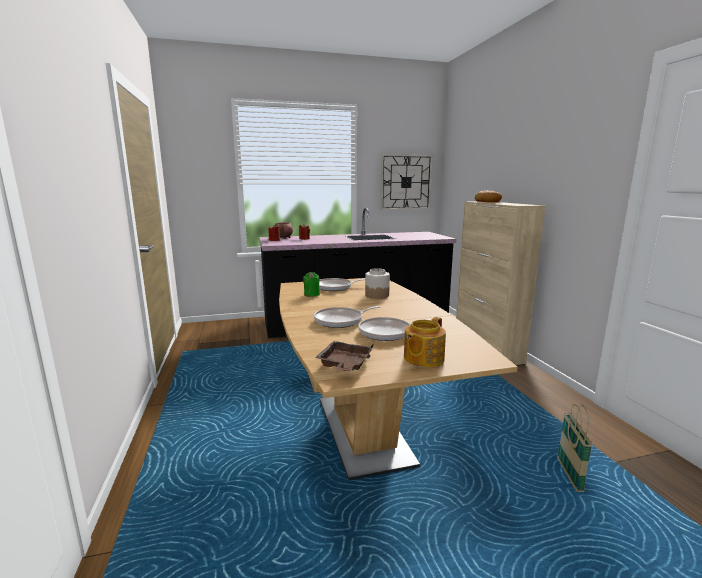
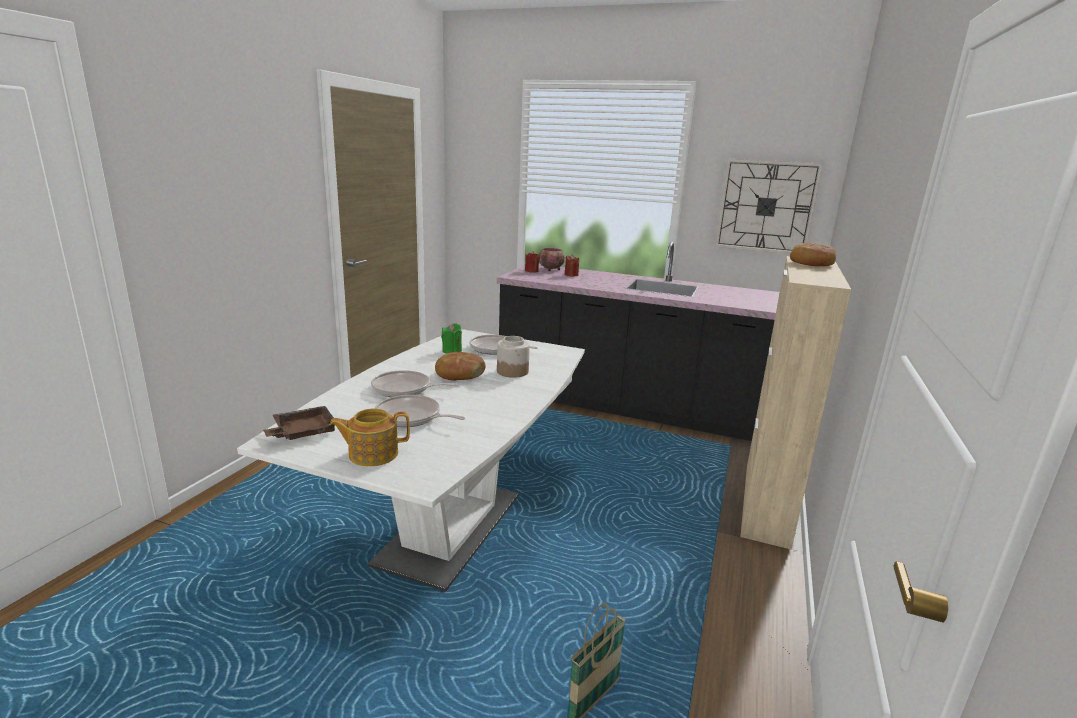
camera: 35 degrees right, 5 degrees up
(351, 304) = (459, 374): none -> bread
(363, 430) = (450, 529): brown dining table -> white dining table

